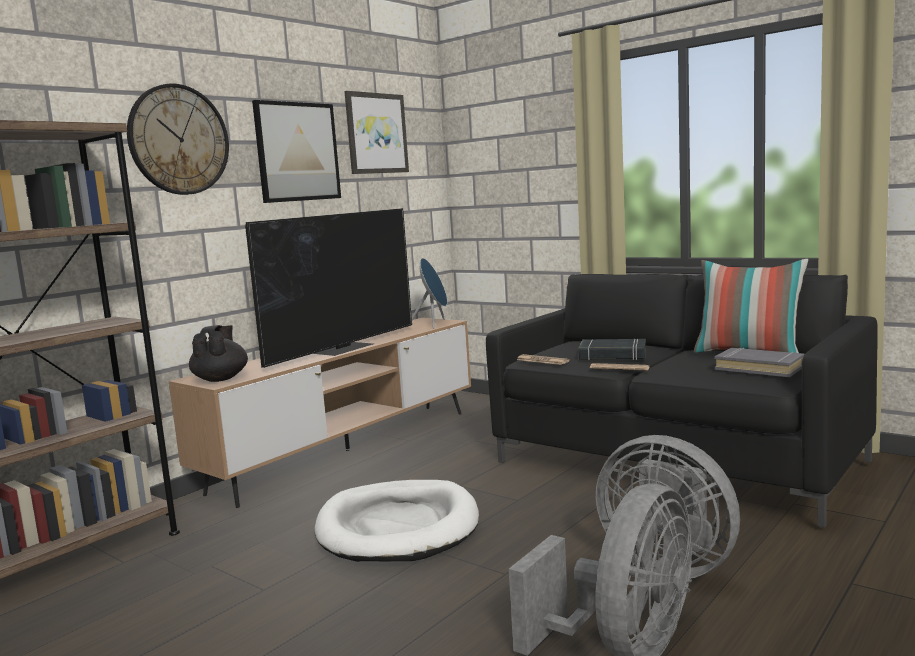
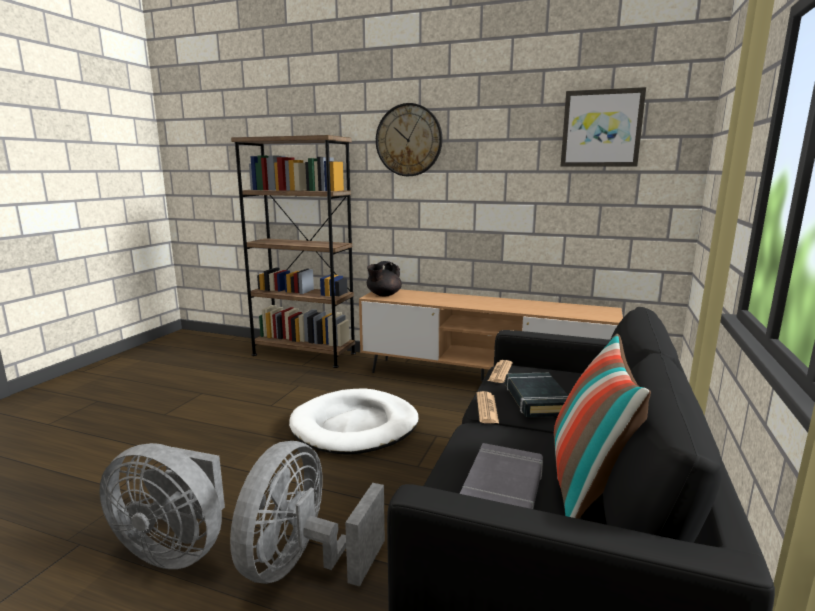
camera: 70 degrees right, 5 degrees up
(221, 379) = (383, 295): black teapot -> black teapot turned 150 degrees clockwise
(297, 152) = (505, 147): picture -> none
(344, 348) = (480, 305): television -> none
(434, 324) = (593, 315): blue speaker -> none

